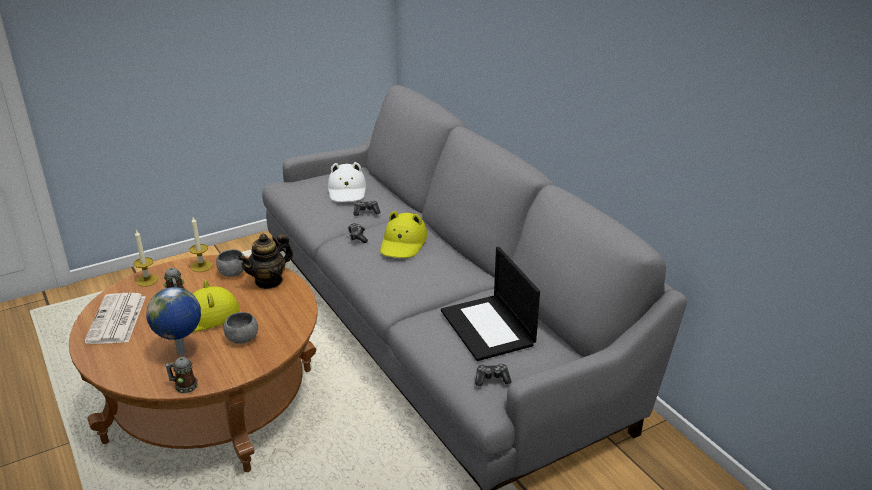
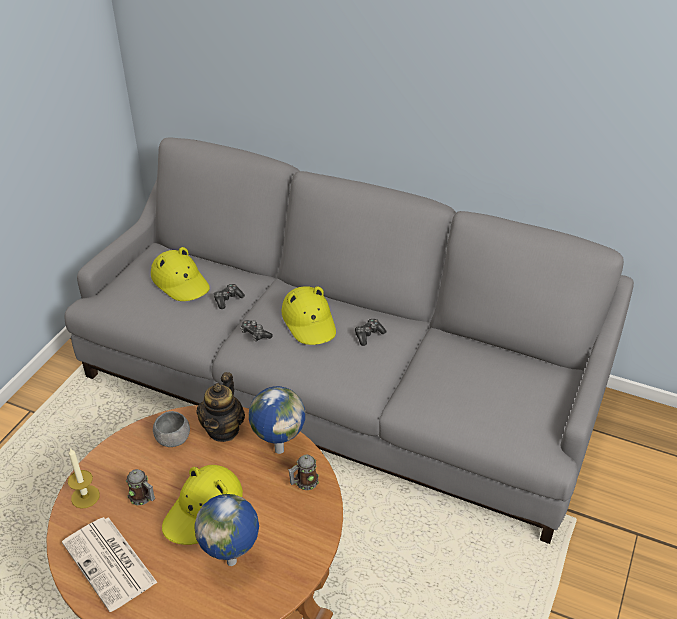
camera: 35 degrees left, 10 degrees up
(183, 386) = (279, 597): mug -> mug (304, 482)
(201, 266) = (128, 448): candle -> none
(242, 338) = (274, 510): grey bowl -> none
(289, 307) = (279, 449): none -> globe
(347, 190) = (181, 282): white hat -> yellow hat
(488, 328) = (479, 378): laptop -> none
(492, 379) = (532, 428): game controller -> game controller (368, 335)

